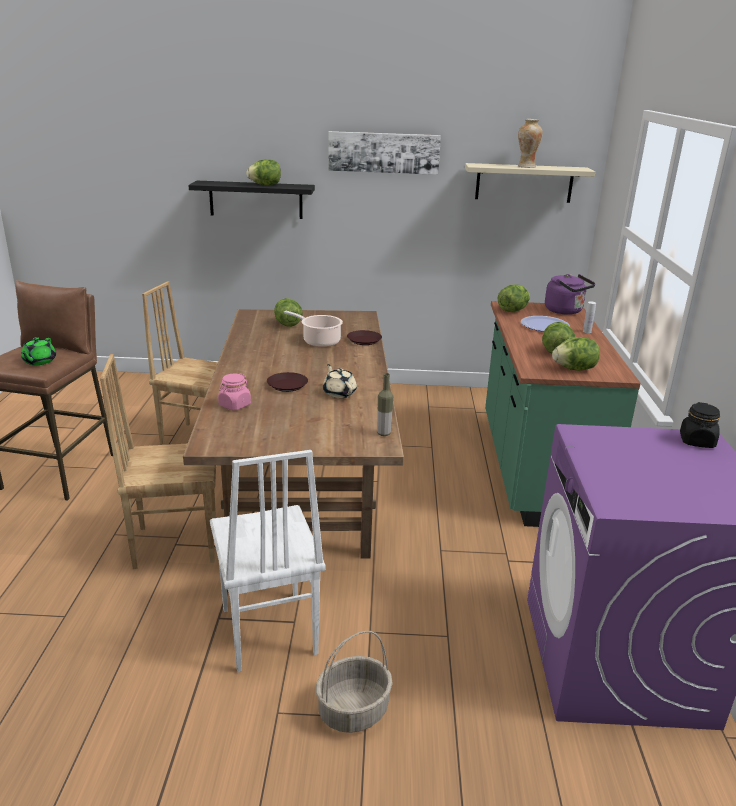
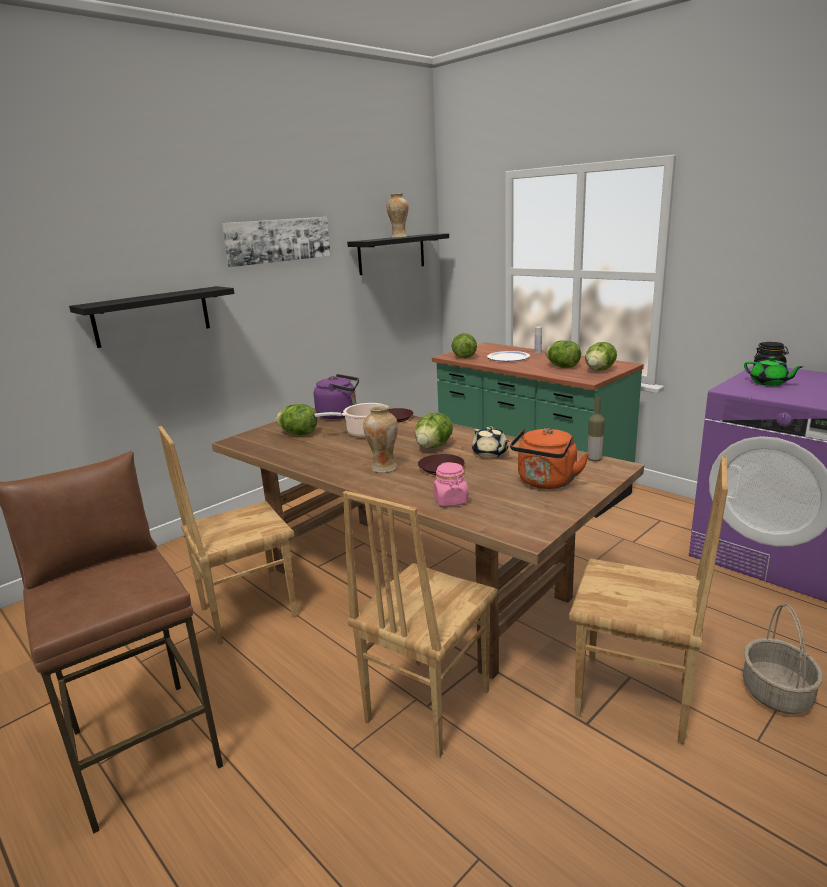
camera: 45 degrees left, 5 degrees down
(39, 361) = (130, 582): green teapot -> green teapot (769, 383)
(263, 368) = (384, 468): none -> vase
(265, 185) = (173, 293): lettuce -> lettuce (433, 447)
(267, 632) = (633, 699): white chair -> brown chair
(308, 427) = (545, 483): none -> orange kettle
(339, 393) = (490, 454): beige teapot -> beige teapot turned 135 degrees counterclockwise
(524, 183) = (391, 254): beige shelf -> black shelf
(565, 311) = (491, 347): purple kettle -> purple kettle (340, 415)

